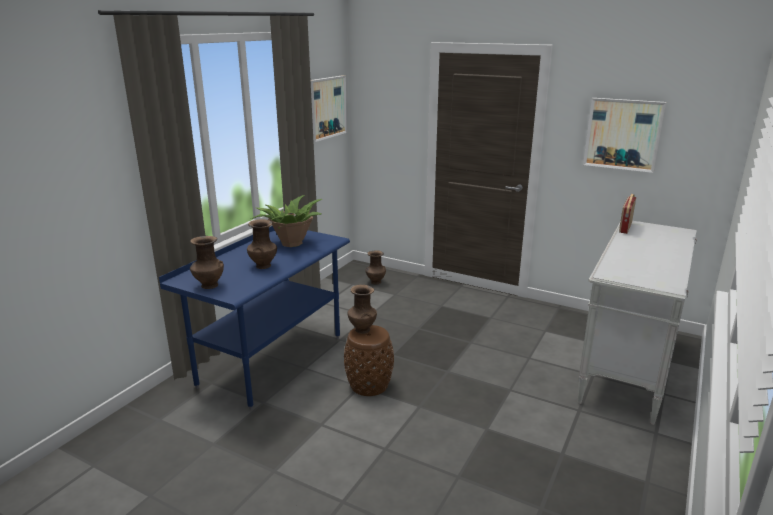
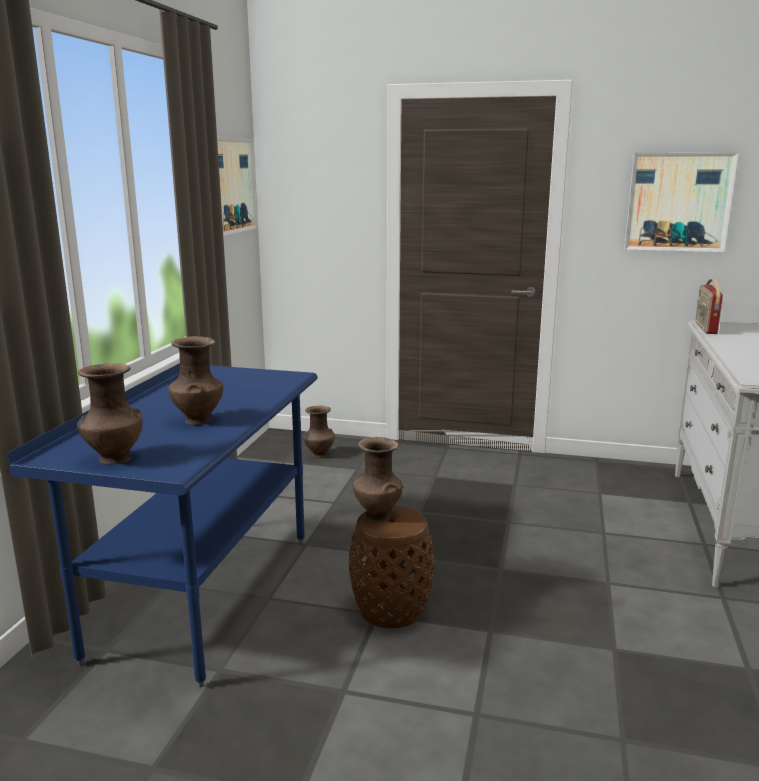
camera: 15 degrees left, 5 degrees down
(290, 243) = (224, 386): potted plant -> none

